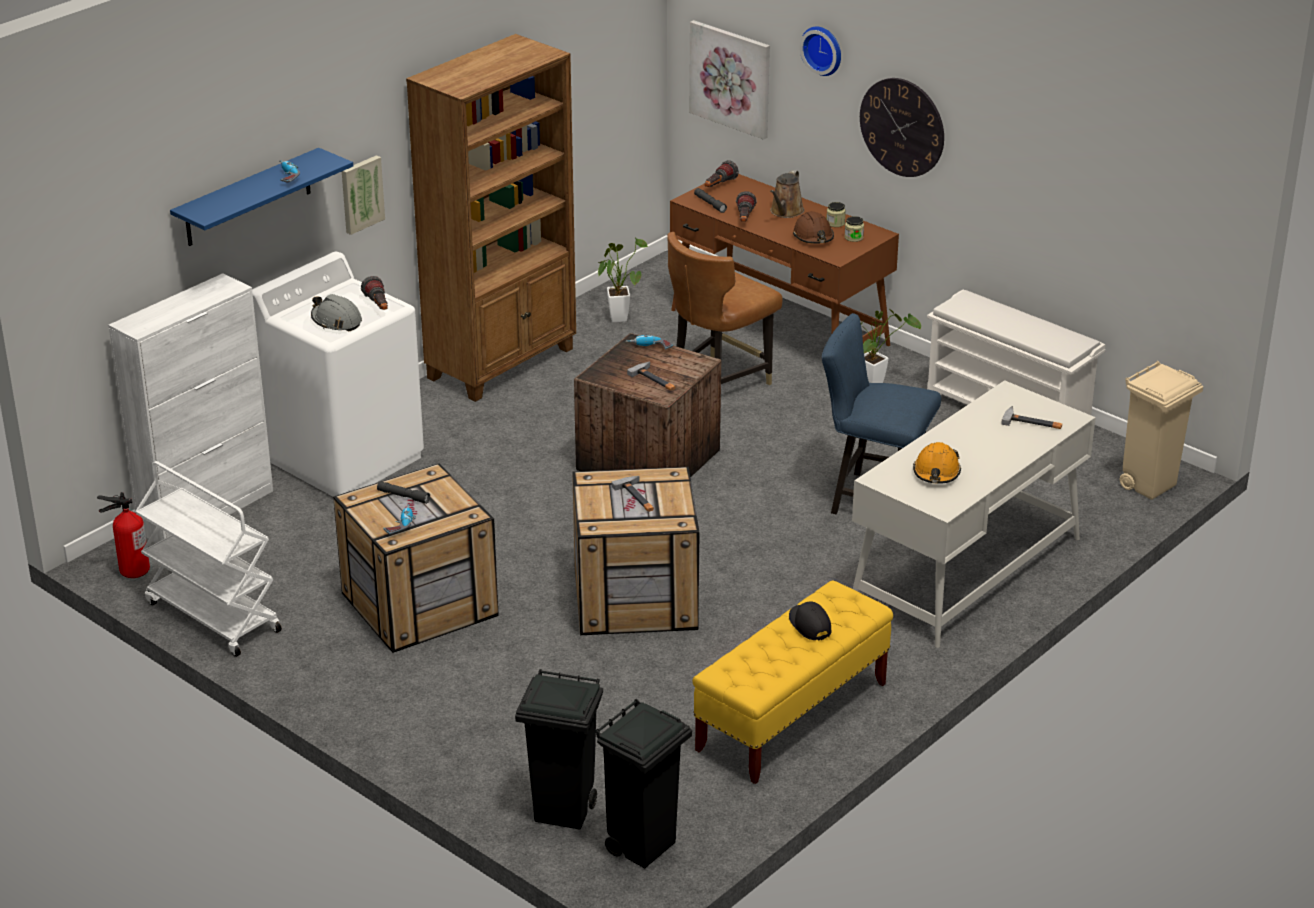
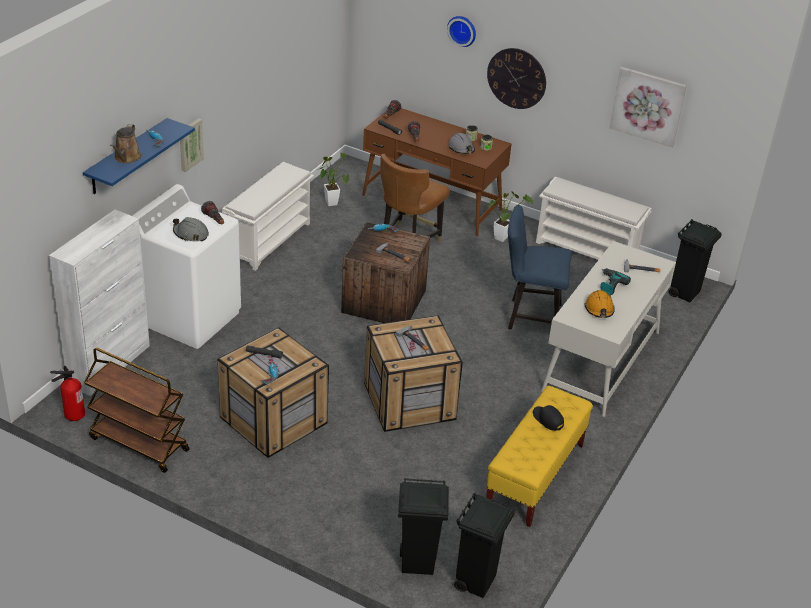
camera: 15 degrees left, 5 degrees up
(212, 617) = (138, 444): white cart -> brown cart
(502, 363) = (269, 240): brown bookcase -> white shoe rack
(731, 78) = (395, 48): picture -> picture (648, 106)
(785, 212) = (438, 132): brown watering can -> brown watering can (126, 158)
(813, 237) = (461, 148): brown hard hat -> grey hard hat
(970, 440) = (610, 285): none -> power drill
(1149, 485) = (685, 292): beige trash can -> black trash can

